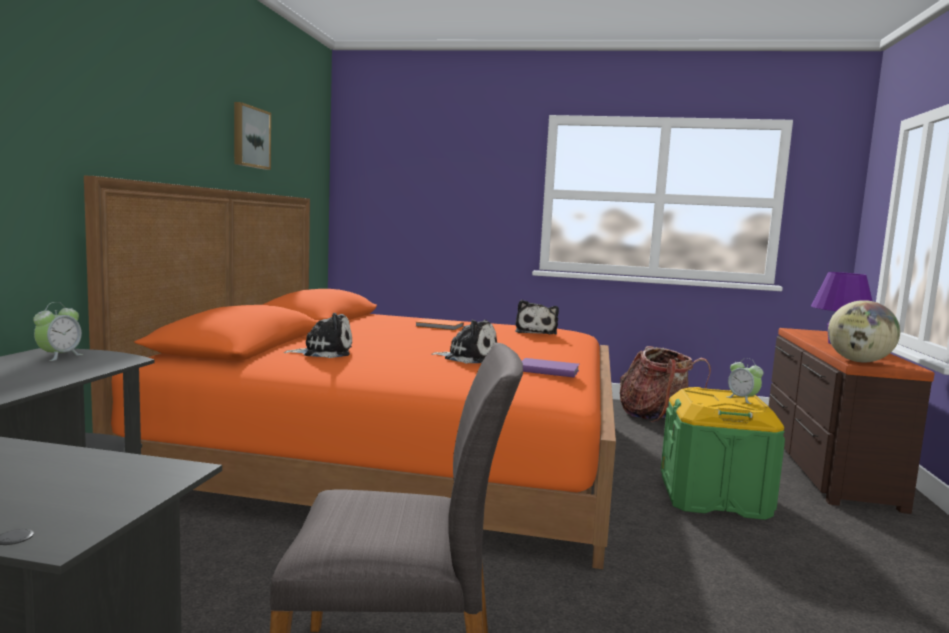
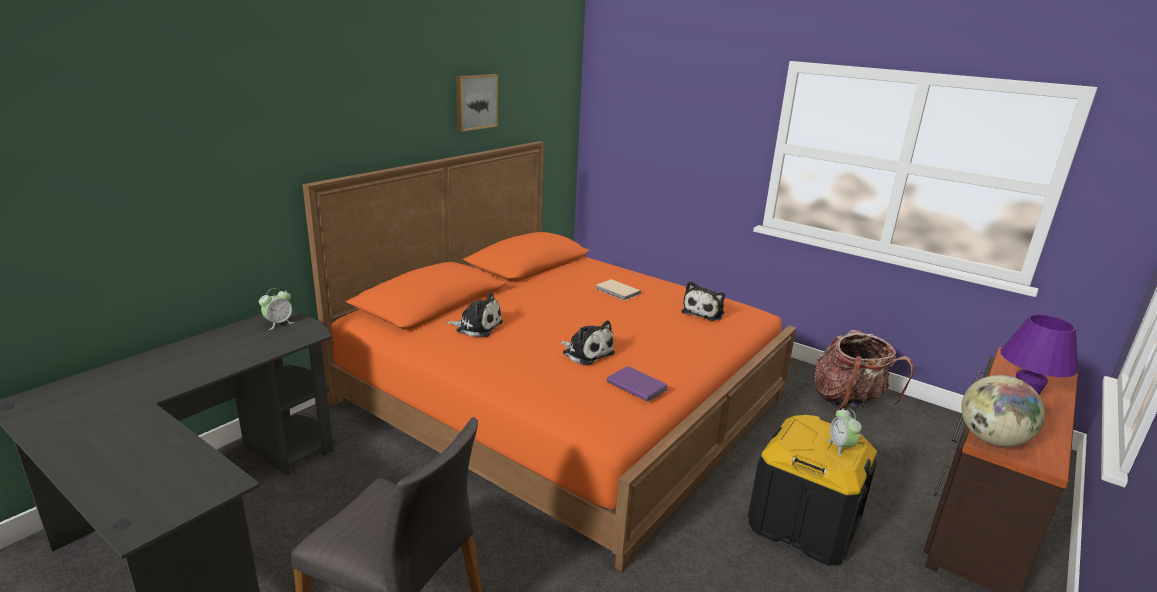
camera: 25 degrees right, 15 degrees up
(439, 326) = (617, 292): orange book -> beige book
(714, 497) = (803, 523): green storage box -> black storage box

